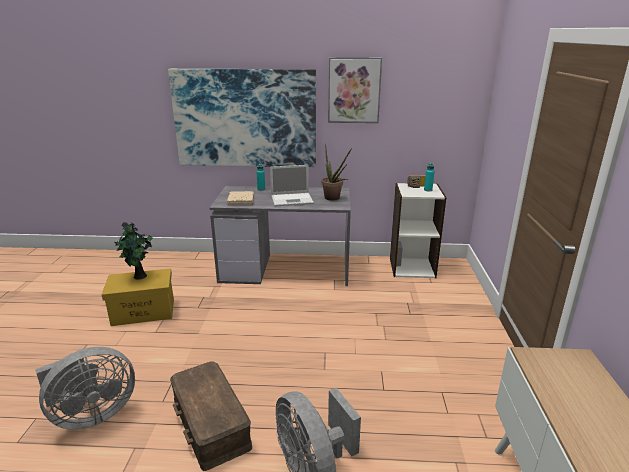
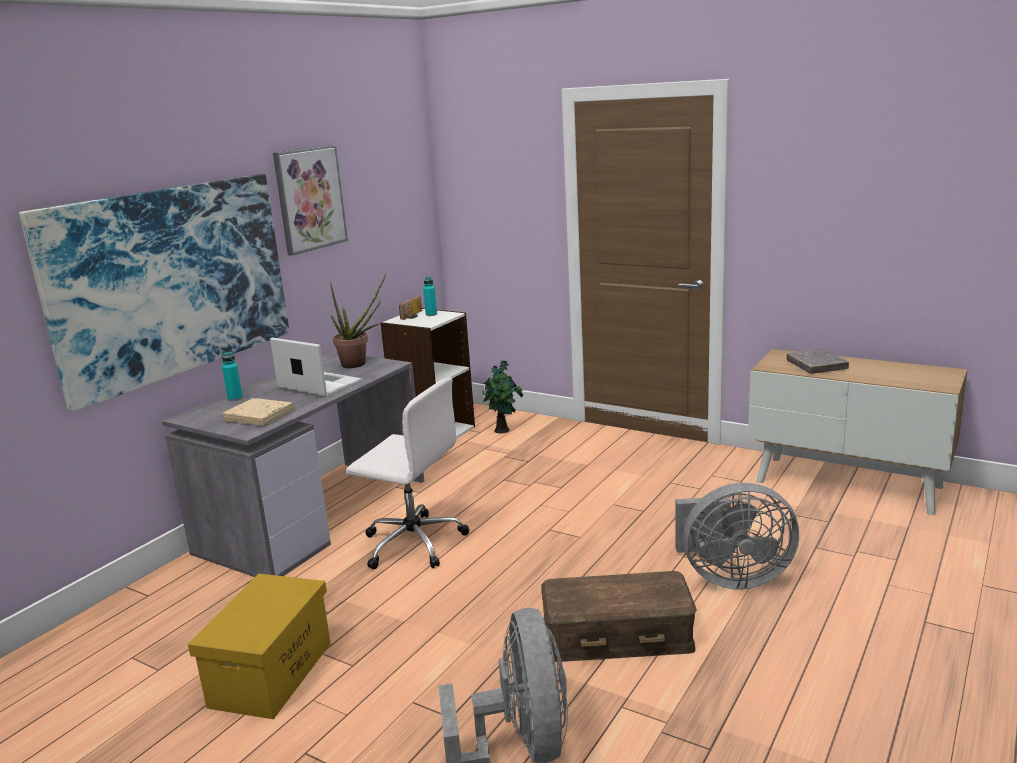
camera: 60 degrees left, 5 degrees down
(140, 277) = (249, 607): potted plant -> potted plant (503, 430)
(276, 307) = (412, 543): none -> white office chair
(293, 199) = (318, 385): laptop -> laptop turned 75 degrees counterclockwise
(574, 389) = (816, 365): none -> grey book

